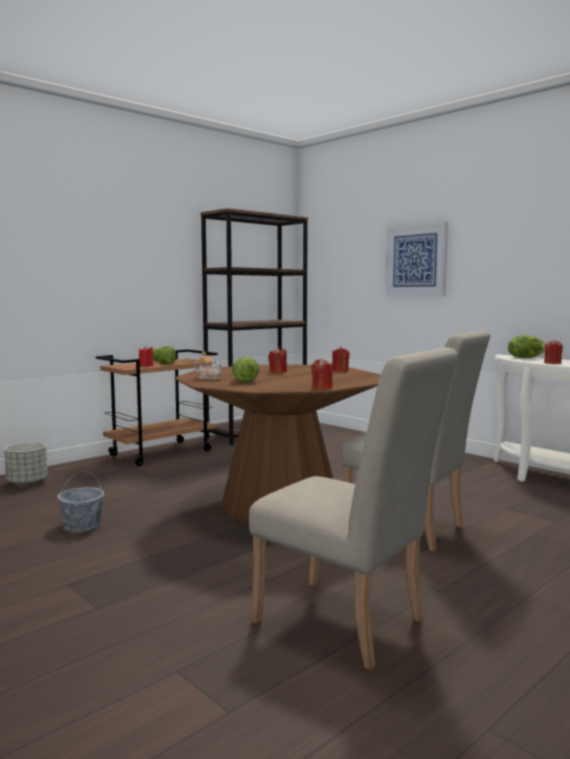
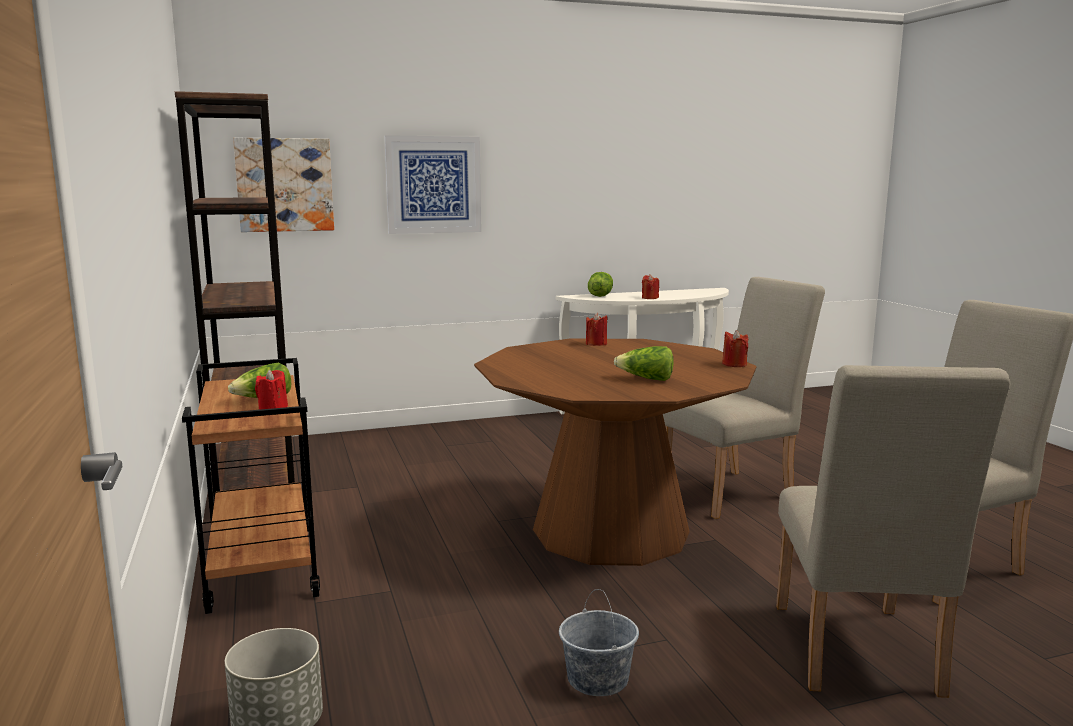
camera: 65 degrees left, 5 degrees up
(140, 590) = (857, 656): none -> beige chair
(209, 378) = (608, 388): teapot -> none
(277, 372) = (577, 361): red candle -> none
(336, 263) = (285, 185): none -> picture

